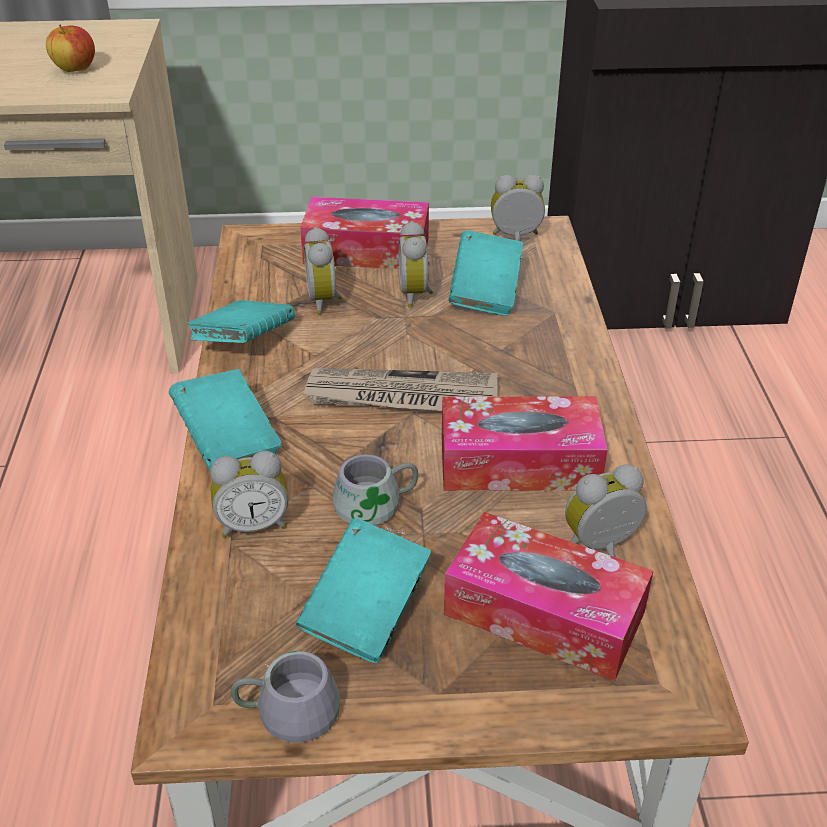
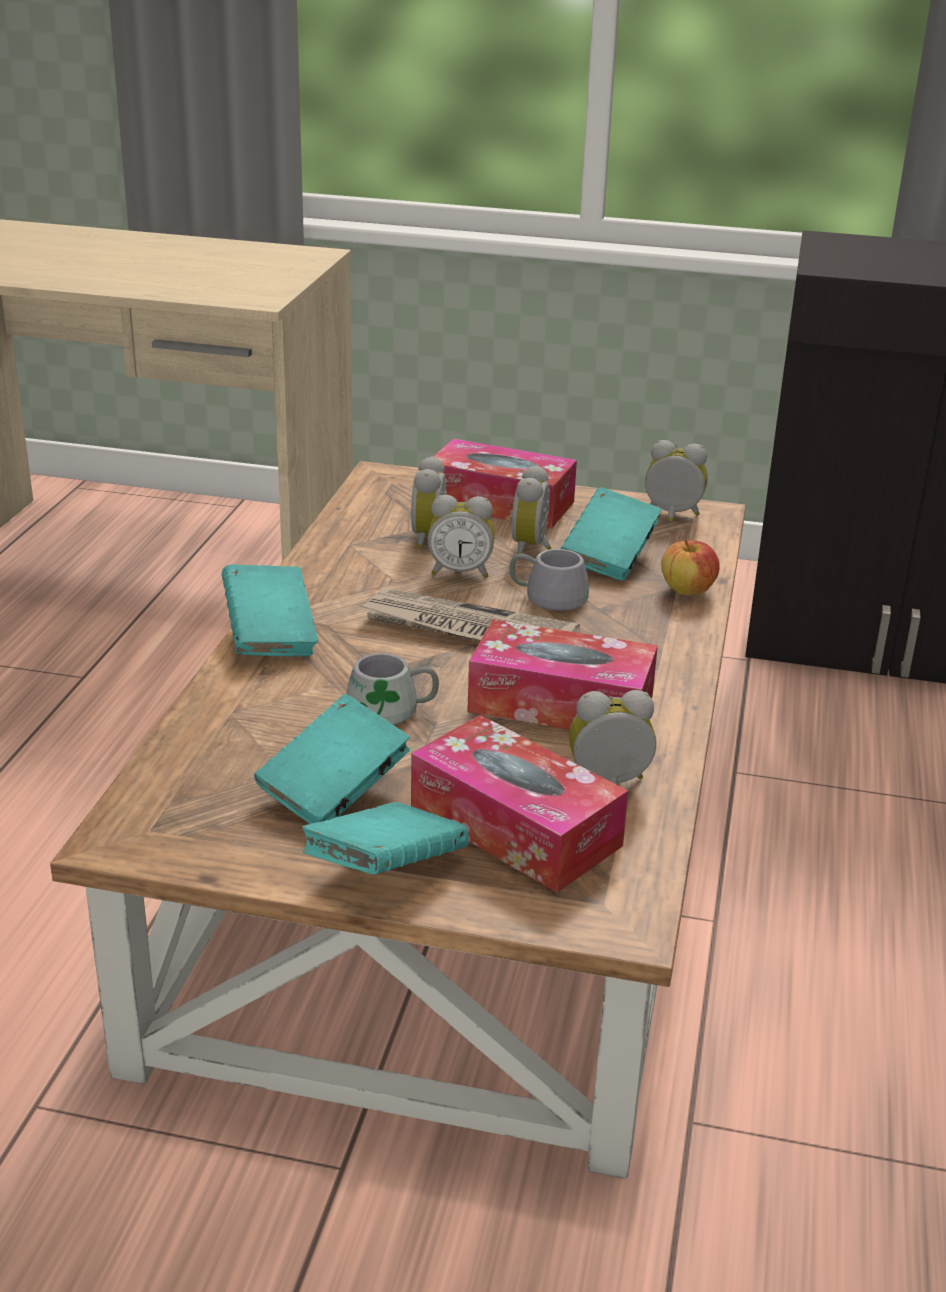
camera: 15 degrees right, 10 degrees down
(75, 69) = (241, 280): apple -> apple (687, 591)
(244, 343) = (329, 560): turquoise book -> turquoise book (385, 870)
(253, 524) = (260, 704): alarm clock -> alarm clock (460, 572)
(288, 704) = (220, 843): grey mug -> grey mug (549, 594)

